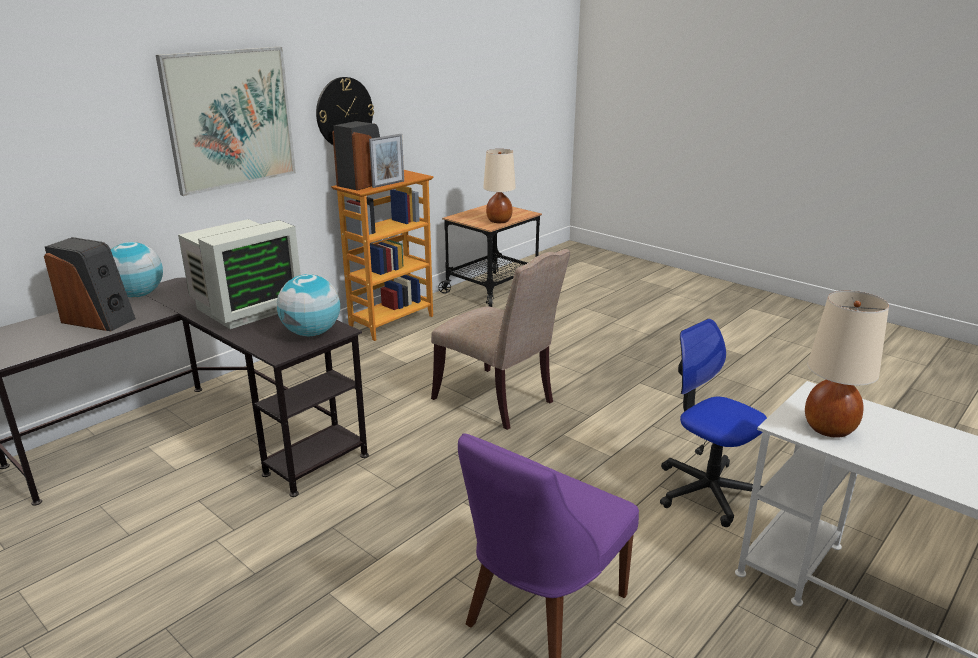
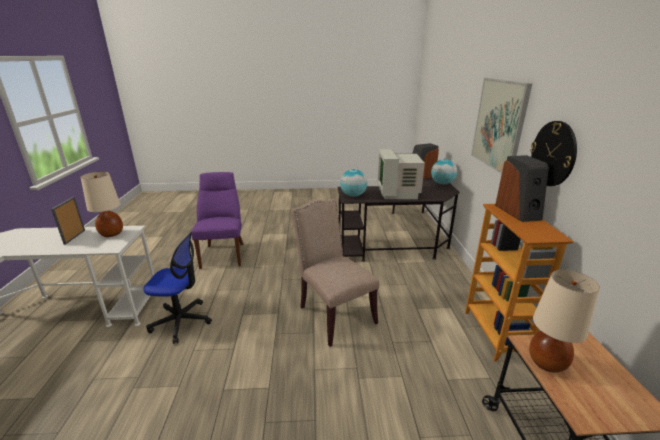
camera: 135 degrees right, 0 degrees up
(388, 184) = (507, 218): picture frame -> picture frame (74, 237)
(498, 401) = (333, 314): beige chair -> beige chair turned 60 degrees clockwise

